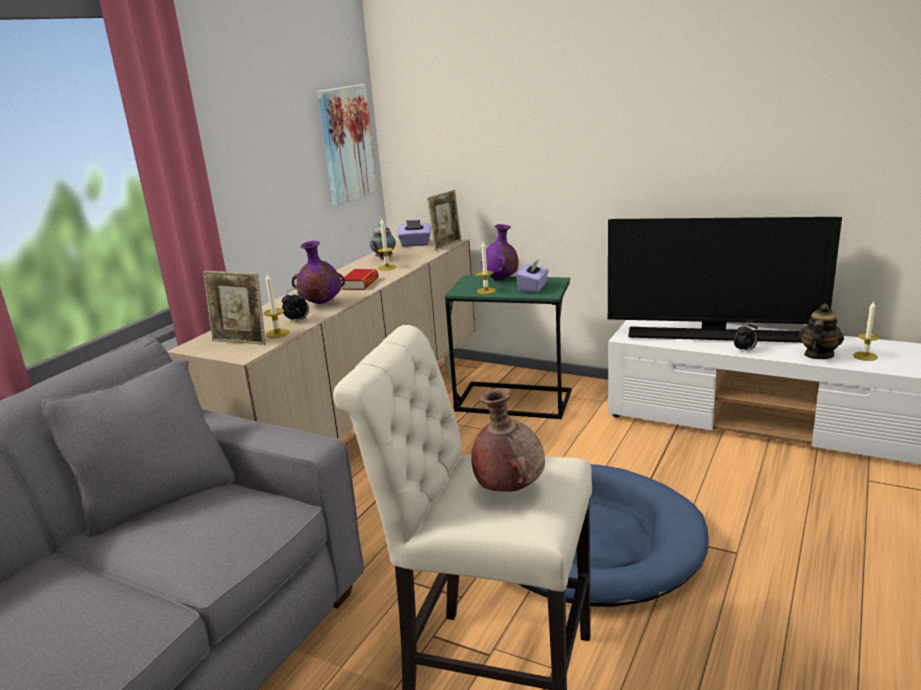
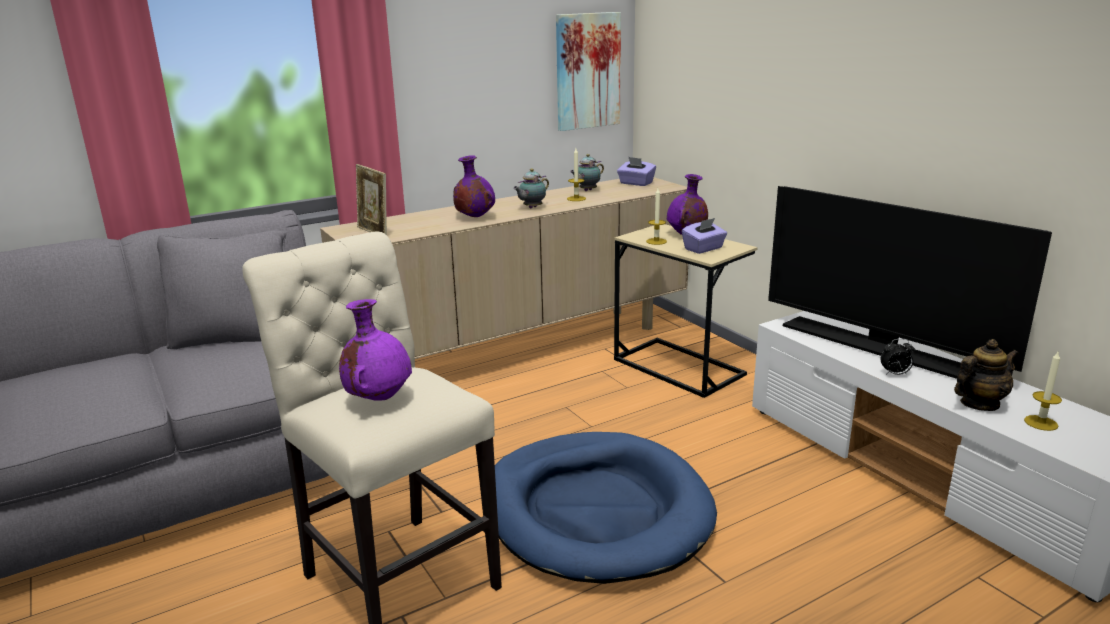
camera: 30 degrees right, 0 degrees up
(277, 333) = (407, 233): candle -> none
(298, 321) = (436, 227): alarm clock -> none
(360, 284) = (531, 208): book -> teapot
(446, 245) = (661, 189): picture frame -> none
(508, 488) = (379, 398): brown vase -> purple vase
(513, 401) = (678, 367): green side table -> beige side table

